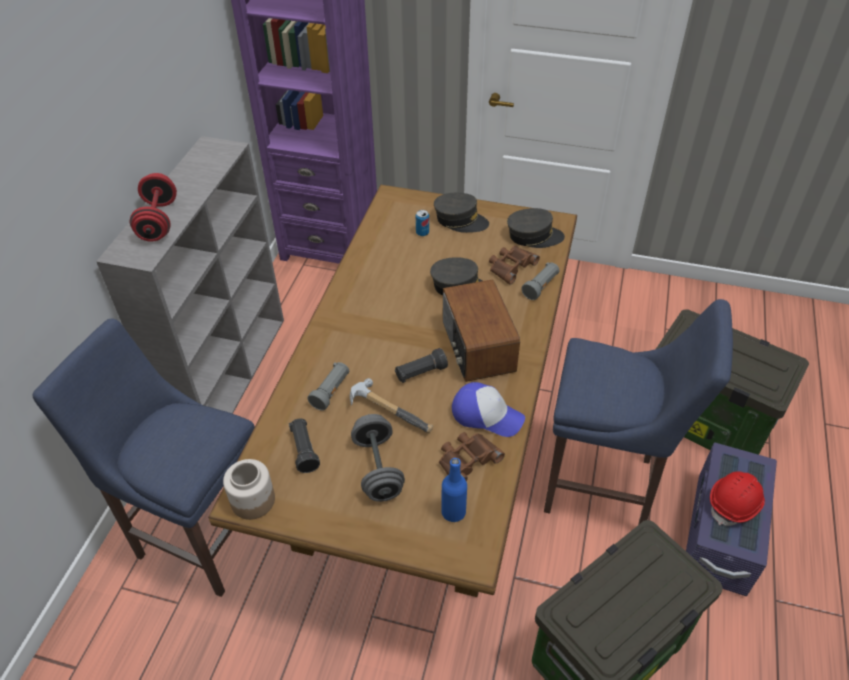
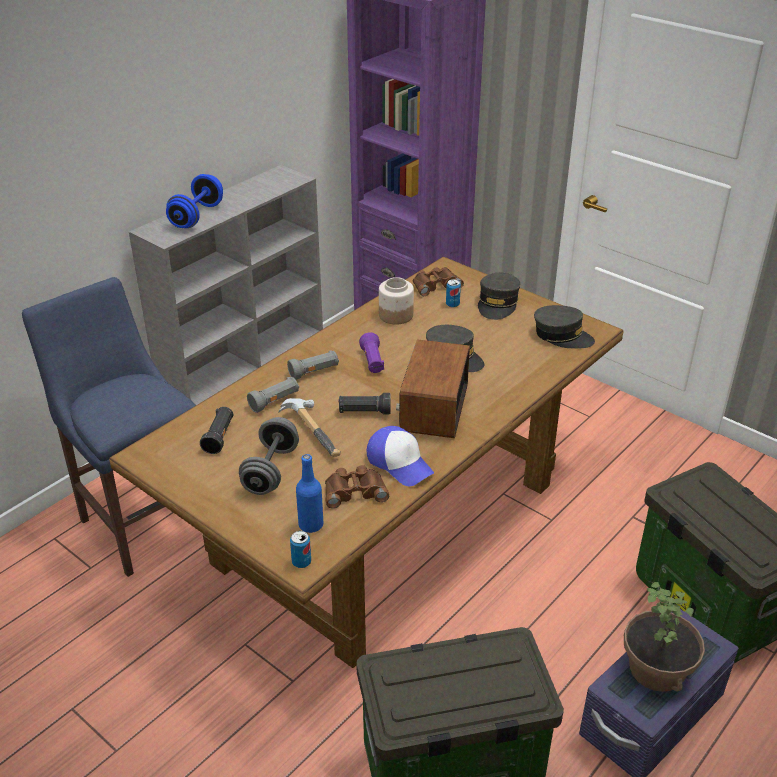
camera: 25 degrees right, 10 degrees down
(158, 221) = (197, 216): red dumbbell -> blue dumbbell
(252, 501) = (151, 458): jar -> jar (395, 315)
(392, 316) = (372, 362): none -> purple flashlight
(460, 220) = (497, 304): grey cap -> grey cap turned 60 degrees clockwise
(471, 555) = (301, 562): none -> can
(510, 266) = (518, 354): brown binoculars -> brown binoculars (435, 285)
(540, 286) = (535, 378): grey flashlight -> grey flashlight (314, 372)
(604, 487) = (550, 624): blue stool -> none
(735, 504) = (657, 669): red hard hat -> potted plant

